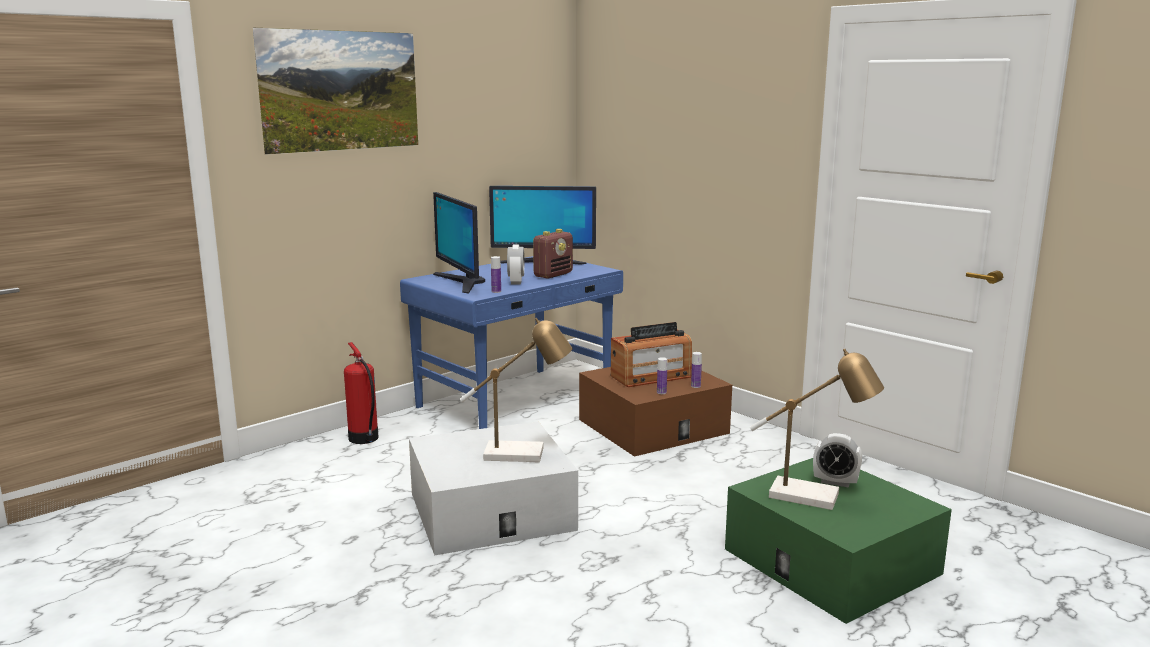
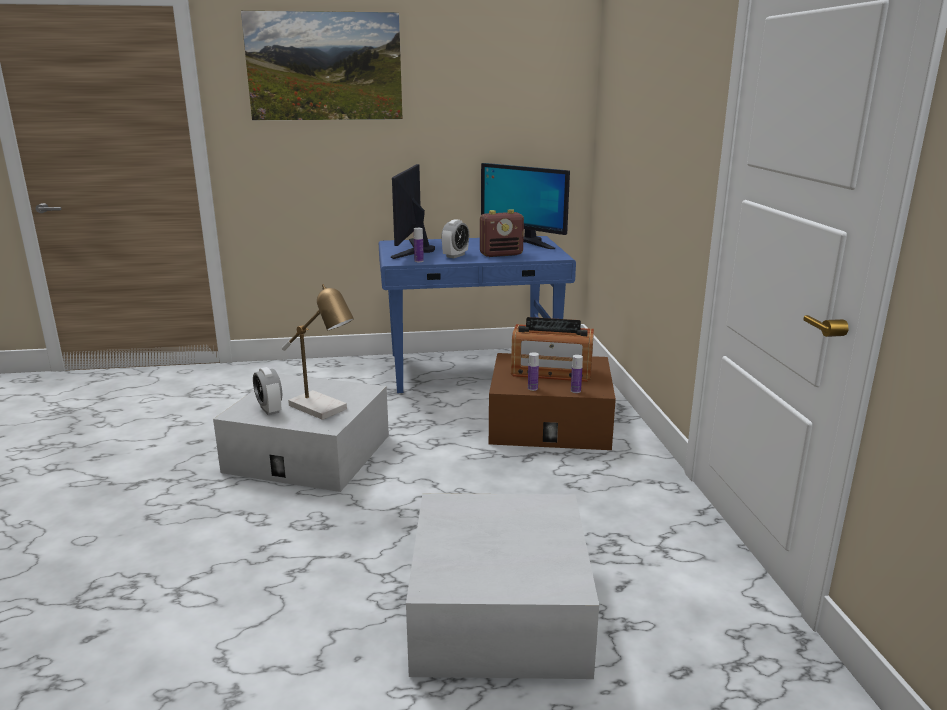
camera: 35 degrees right, 5 degrees up
(364, 439) = (320, 370): fire extinguisher -> none
(814, 497) = (478, 533): table lamp -> none
(831, 561) = (499, 610): green storage box -> white storage box
(835, 482) = (528, 526): alarm clock -> alarm clock (270, 409)

